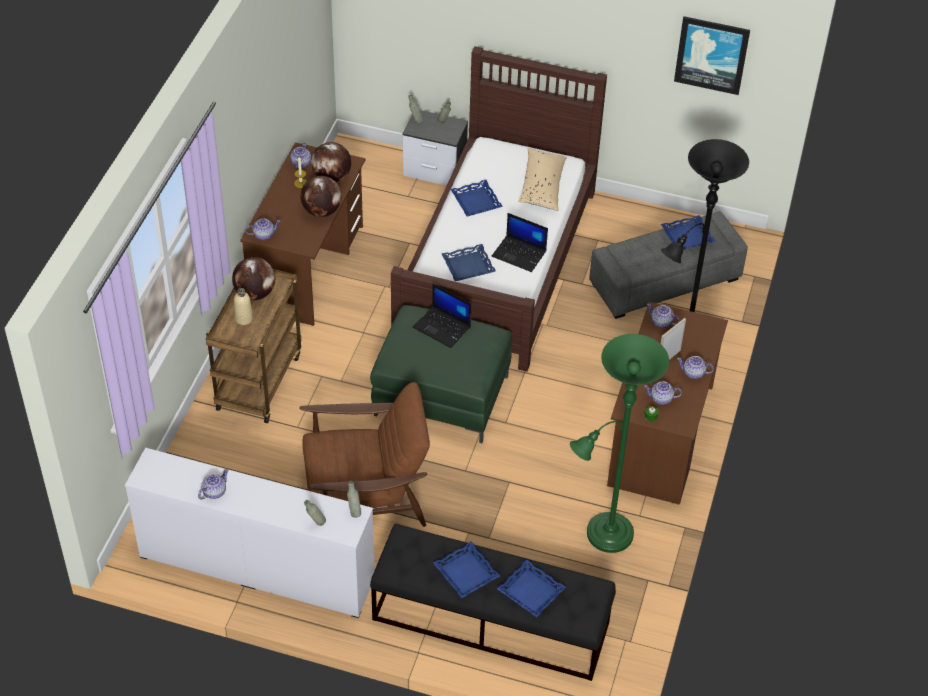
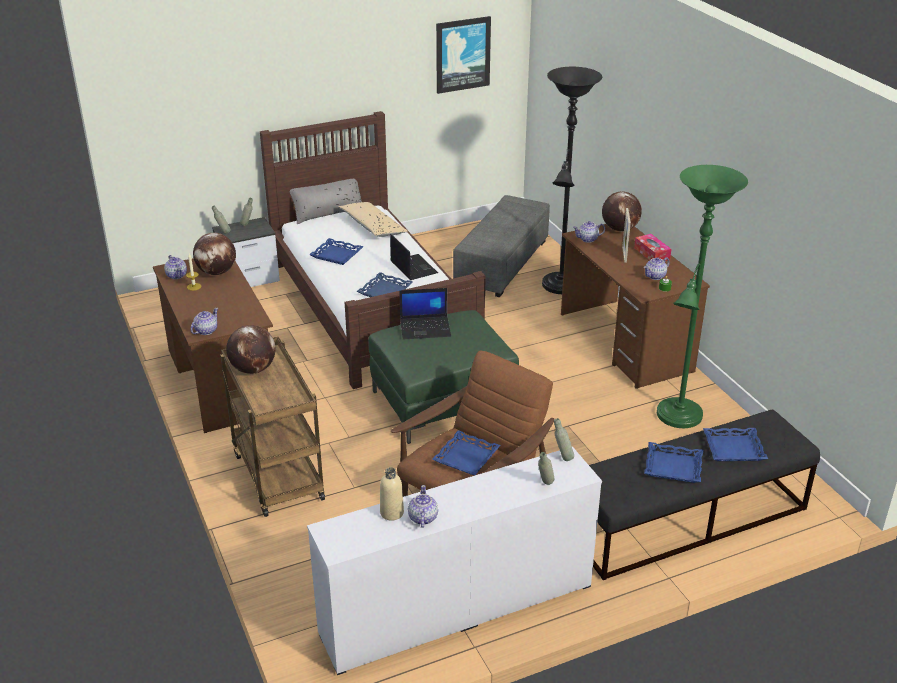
camera: 40 degrees left, 15 degrees down
(244, 319) = (267, 390): beige bottle -> beige bottle (392, 513)
(321, 211) = (237, 294): globe -> globe (619, 229)
(520, 254) = (413, 267): laptop -> laptop turned 105 degrees counterclockwise
(526, 145) = (328, 213): none -> grey pillow
(687, 237) = (506, 214): blue tray -> blue tray (466, 457)
(694, 373) = (652, 254): teapot -> tissue box

